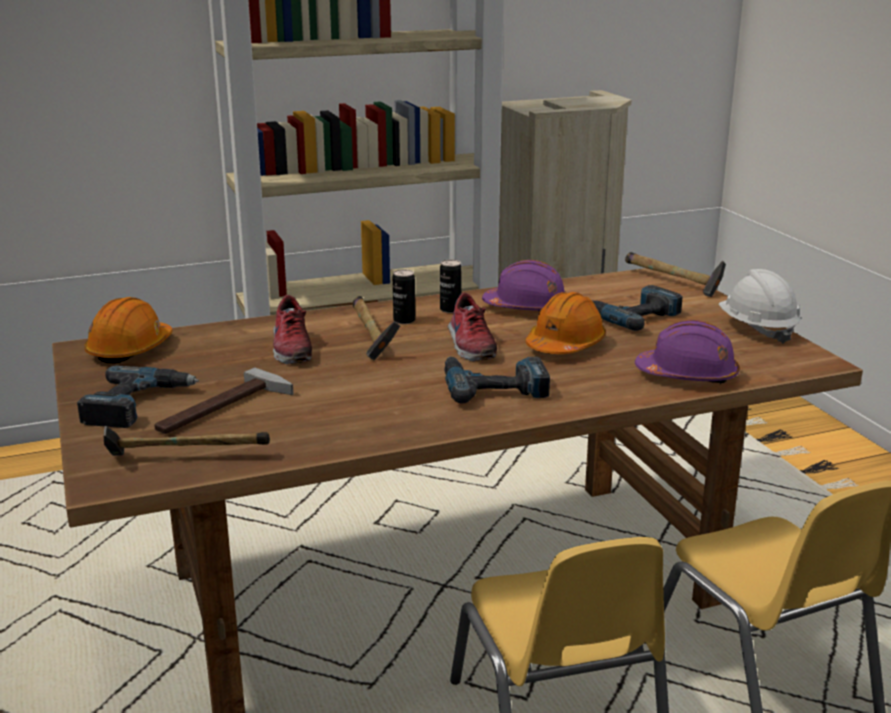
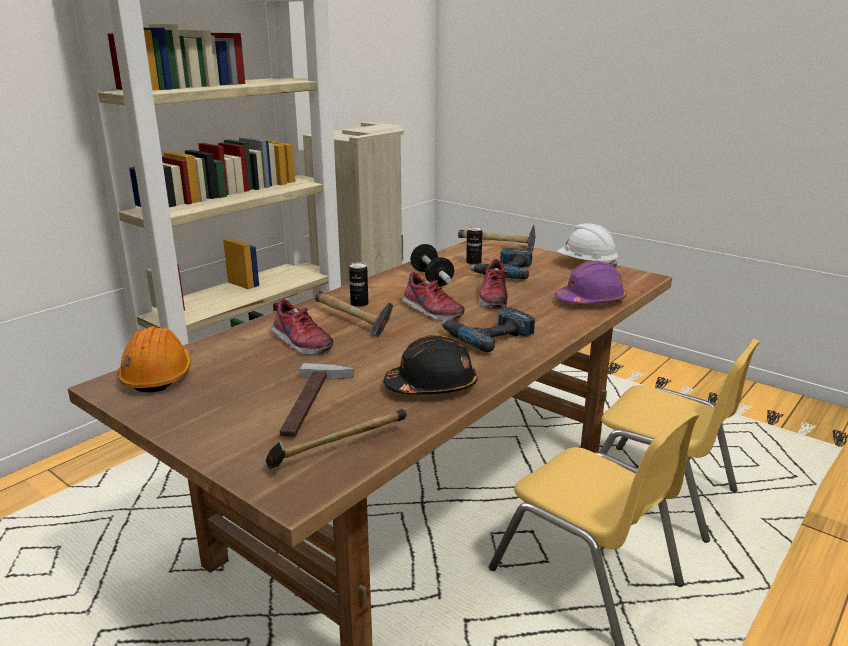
camera: 30 degrees left, 0 degrees up
(137, 405) = (230, 420): power drill -> none
(355, 423) = (432, 386): none -> black hard hat
(450, 309) = (381, 290): can -> can (473, 262)
(526, 308) = (431, 278): purple hard hat -> dumbbell
(565, 345) = (492, 298): orange hard hat -> shoe

